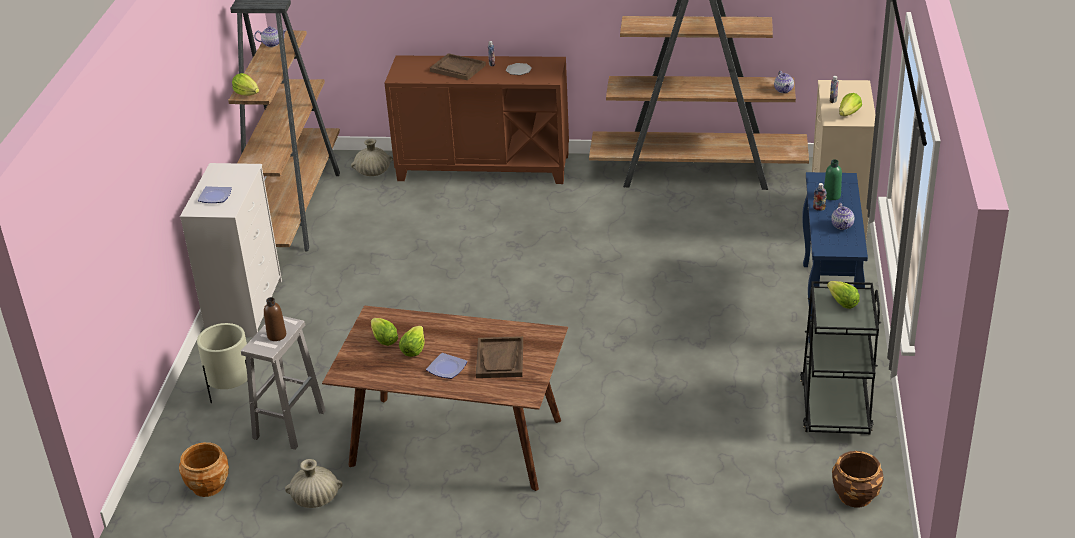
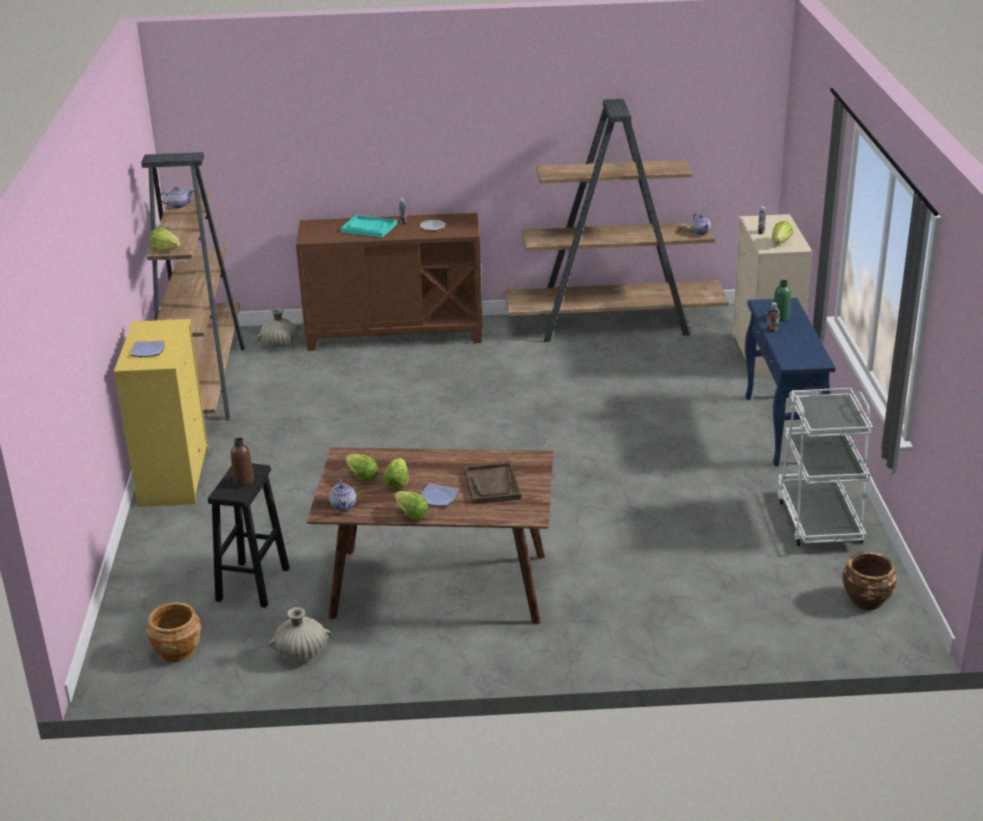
camera: 10 degrees left, 5 degrees down
(232, 392) = (181, 558): beige planter -> none
(245, 307) = (174, 477): white dresser -> yellow dresser
(290, 424) = (253, 583): white stool -> black stool
(457, 68) = (368, 228): brown tray -> turquoise tray
(835, 406) = (819, 520): black cart -> white cart
(842, 225) = (800, 342): teapot -> teapot (344, 506)
(842, 303) = (826, 408): lettuce -> lettuce (411, 515)

